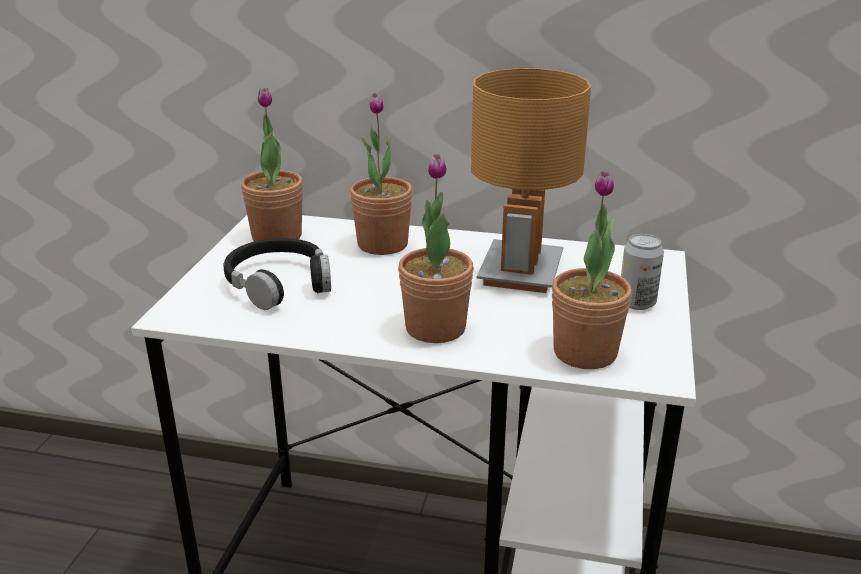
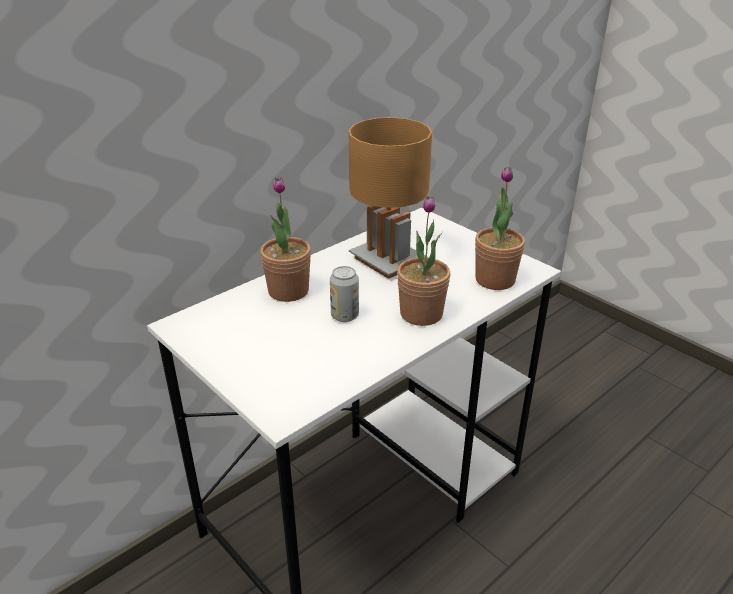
camera: 55 degrees left, 5 degrees up
(277, 236) = (214, 328): potted plant -> none
(279, 283) = (292, 351): black headphones -> none
(637, 303) = (461, 244): can -> can (344, 316)

